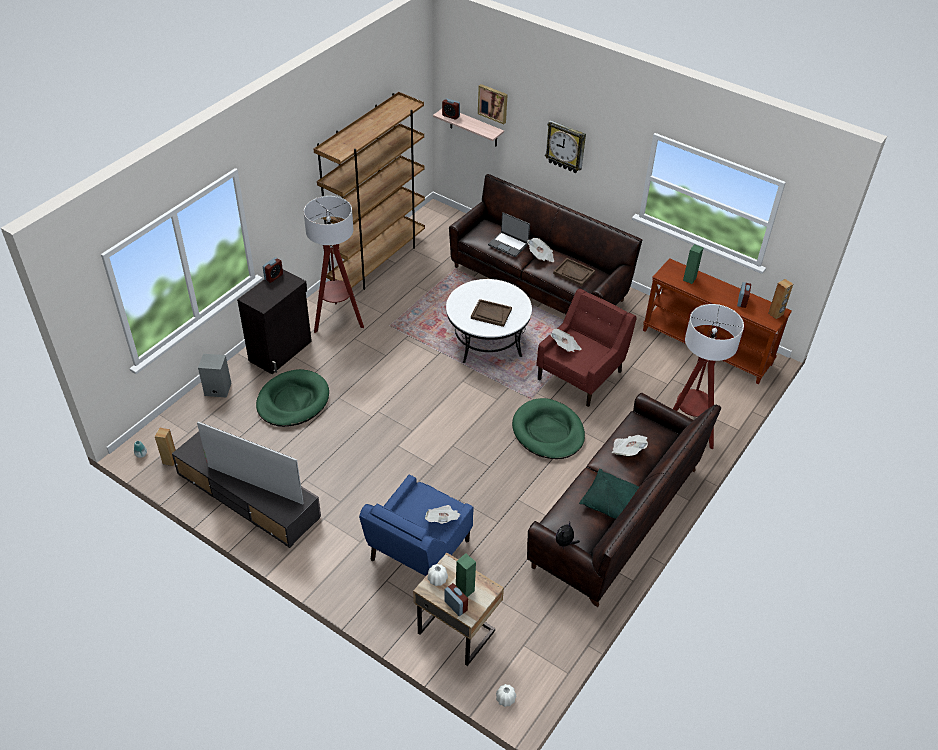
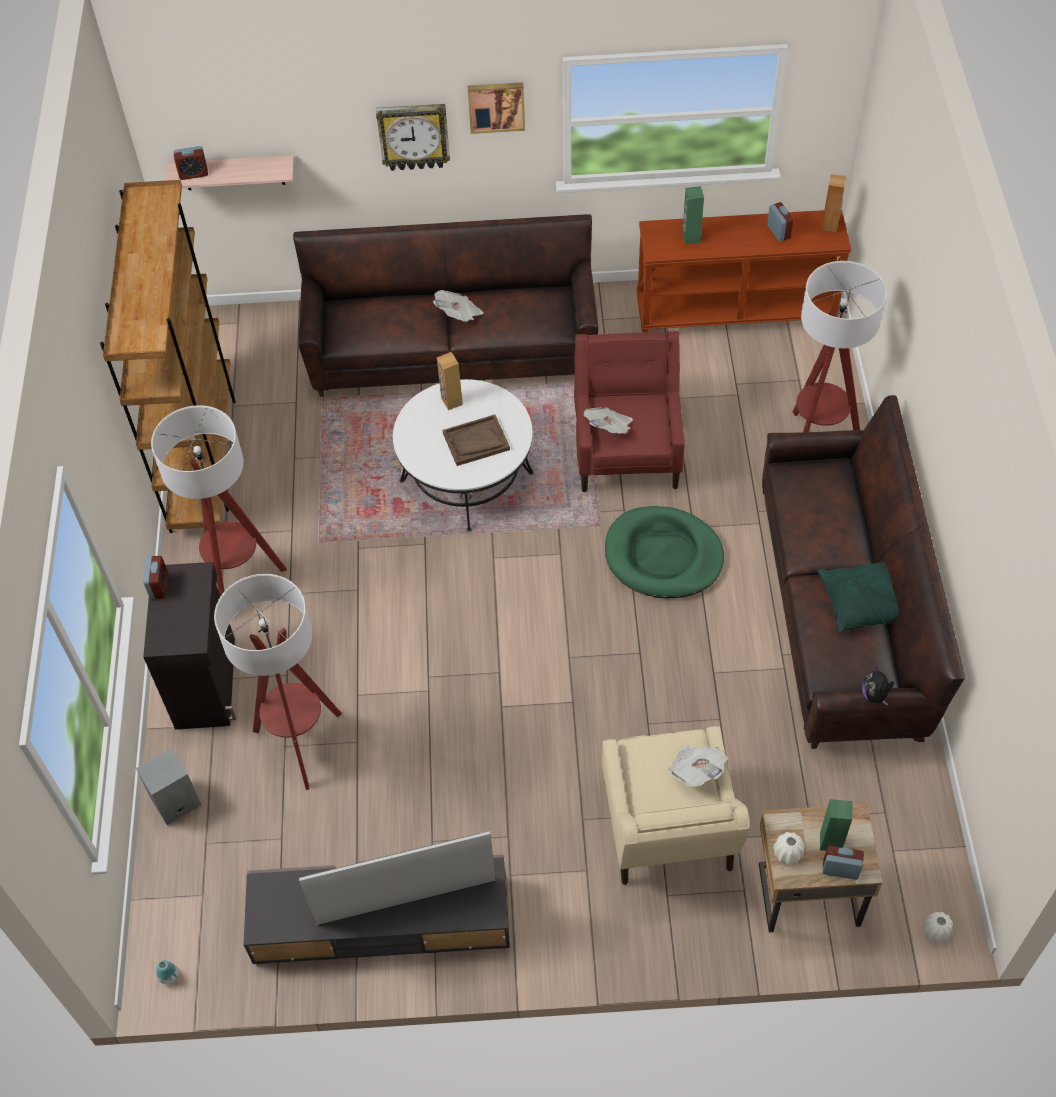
camera: 35 degrees left, 10 degrees up
(170, 460) = (220, 953): brown speaker -> brown speaker (451, 401)
(293, 401) = (300, 743): green dog bed -> floor lamp
(418, 552) = (667, 829): blue armchair -> beige armchair
(493, 103) = (261, 123): picture -> picture (496, 106)
(508, 244) = (400, 322): laptop -> none
(574, 273) = (524, 313): brown tray -> none
(627, 451) = (818, 522): newspaper -> none

